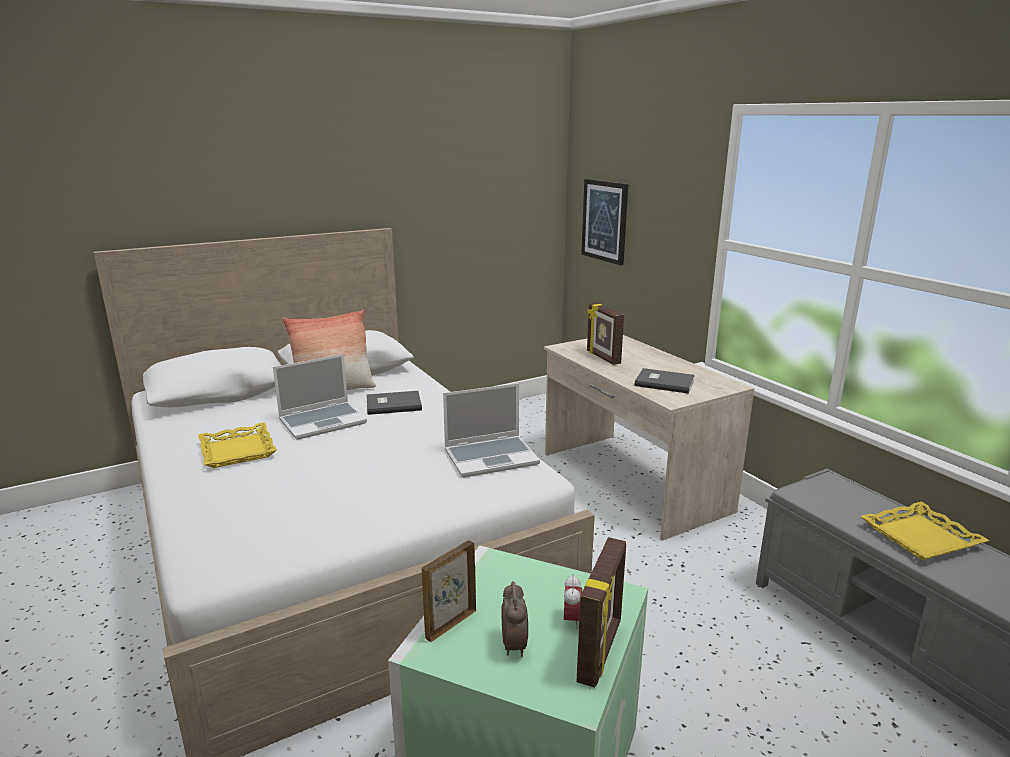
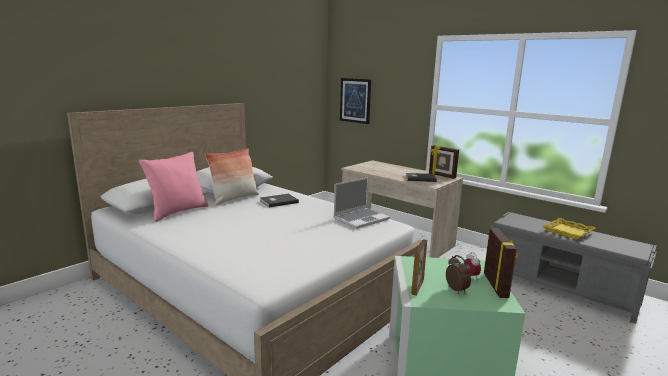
camera: 20 degrees left, 5 degrees down
(232, 408) = (177, 212): none -> pink pillow
(237, 451) = (208, 231): yellow tray -> none
(323, 421) = (245, 212): laptop -> none
(602, 357) = (377, 170): picture frame -> picture frame (441, 176)

